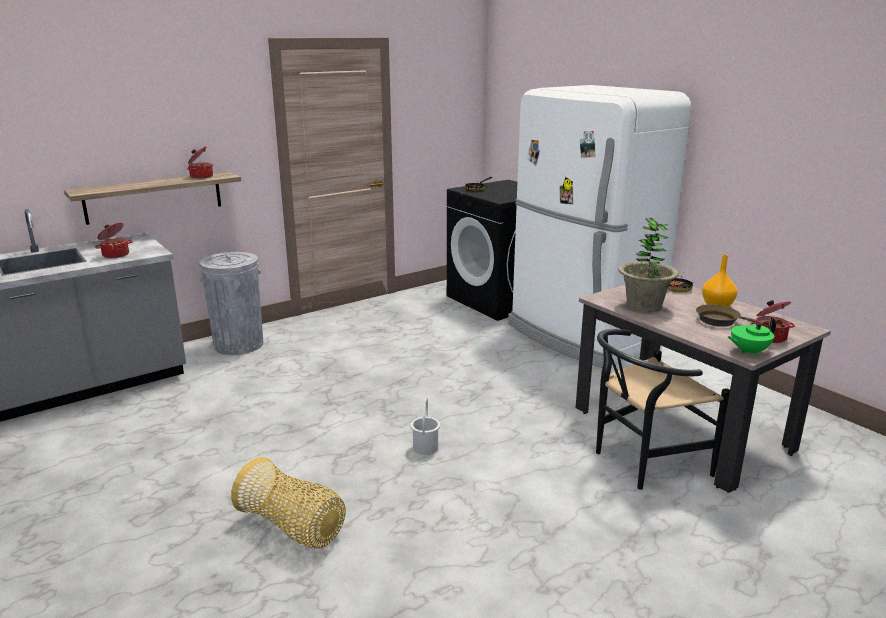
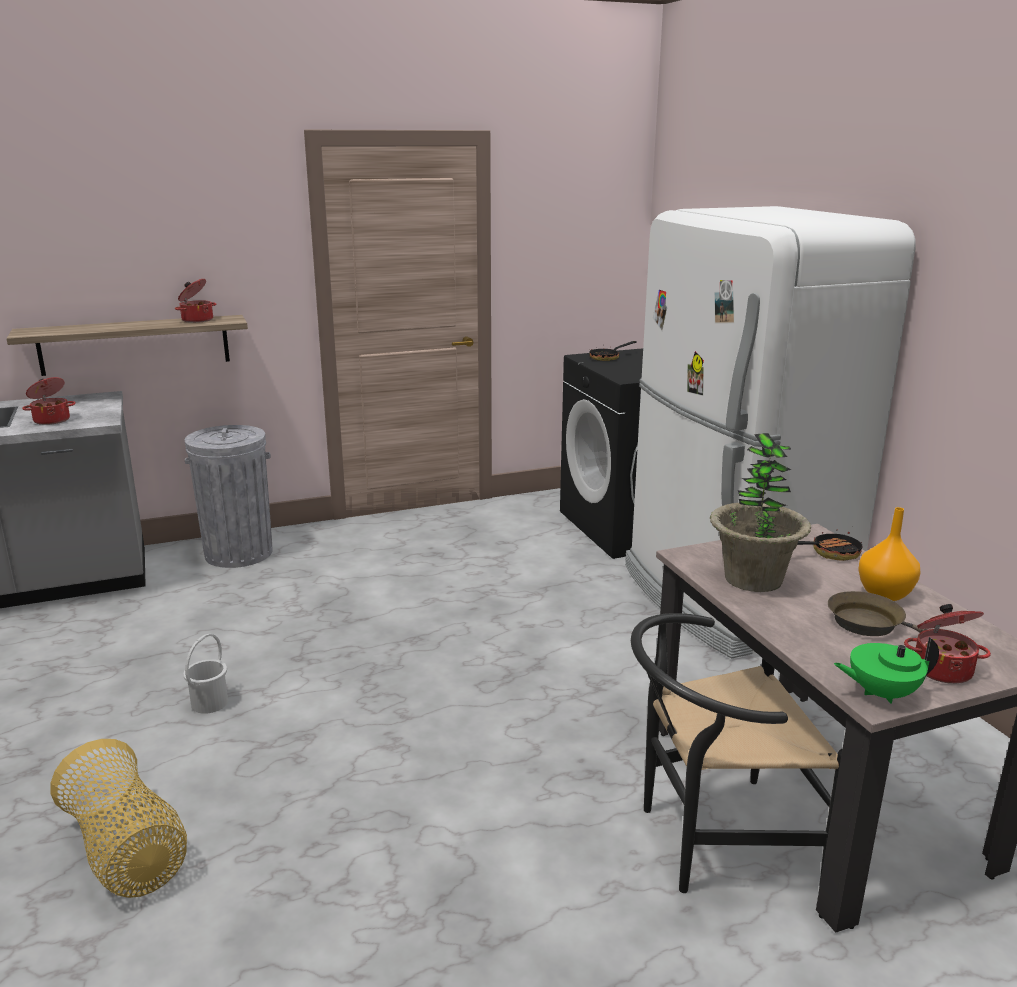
camera: 15 degrees right, 0 degrees up
(426, 447) = (388, 753): white bucket -> white bucket (210, 703)

